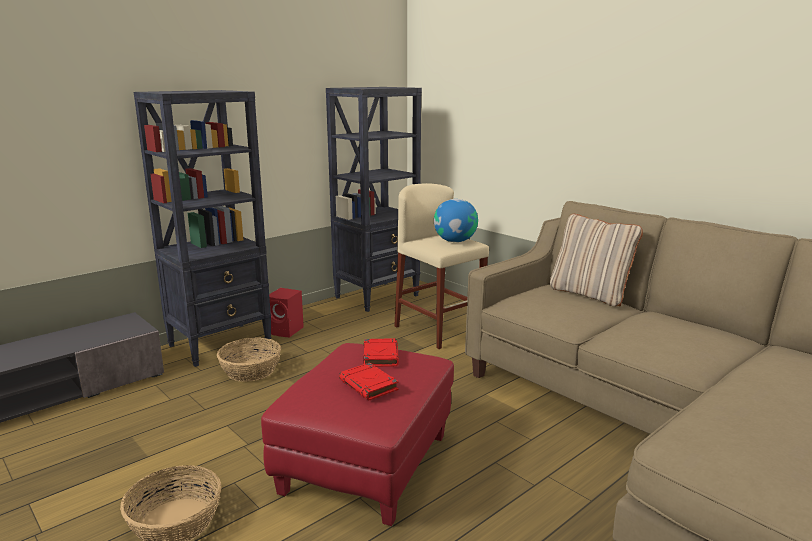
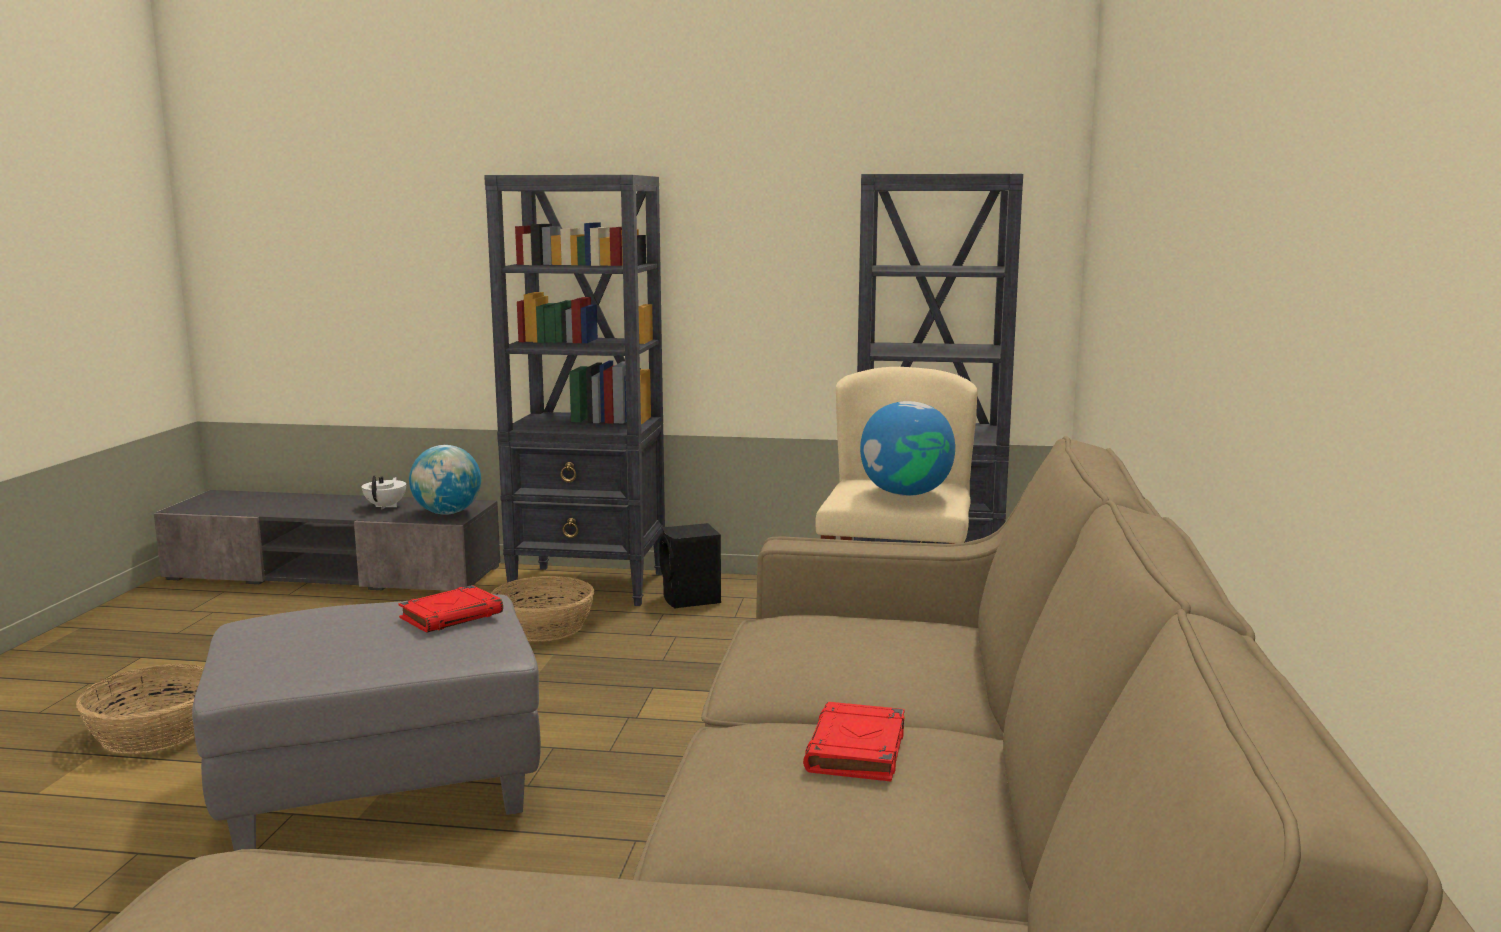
camera: 50 degrees right, 5 degrees down
(69, 338) = (386, 506): none -> white teapot
(126, 328) = (447, 513): none -> globe
(287, 331) = (691, 600): red speaker -> black speaker
(366, 464) = (383, 787): red ottoman -> grey ottoman
(369, 385) = (341, 637): red book -> red book (856, 750)
(590, 294) = (964, 664): beige pillow -> none

